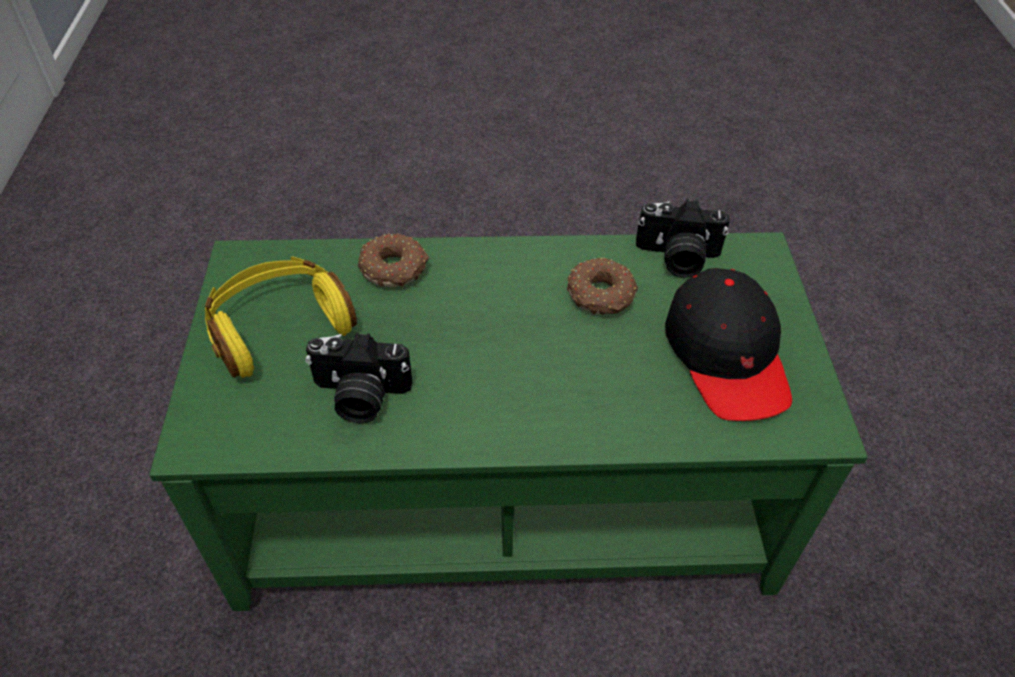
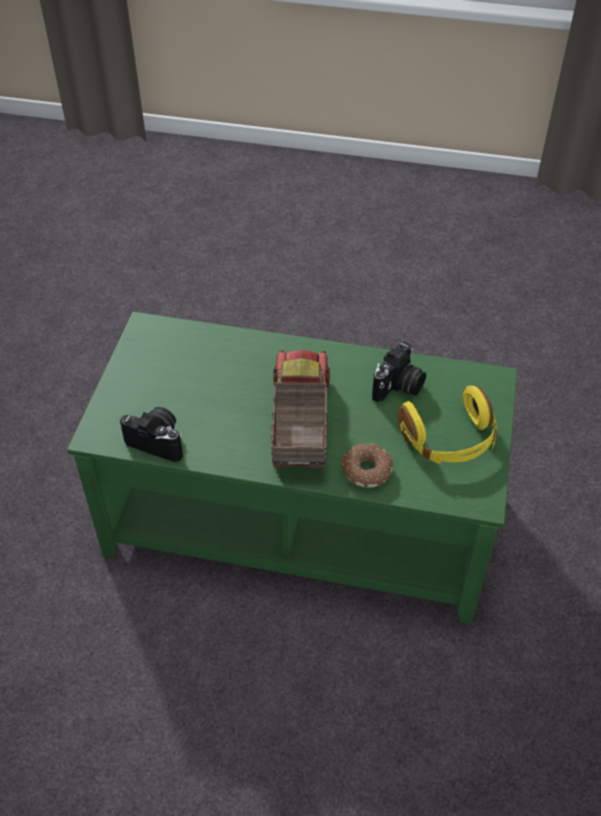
camera: 165 degrees left, 0 degrees up
(360, 396) = (399, 387): camera -> camera turned 105 degrees clockwise
(500, 309) = (298, 425): none -> toy truck
(600, 296) = (227, 423): donut -> none
(726, 356) = (170, 370): black cap -> none

